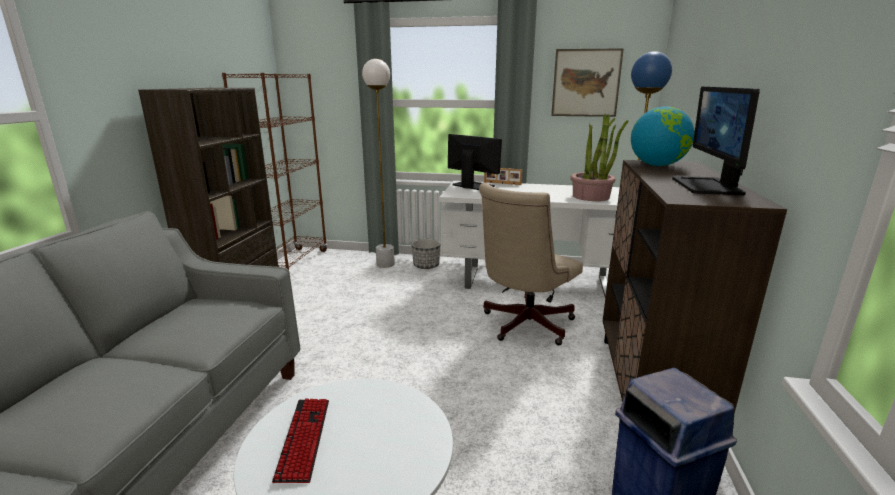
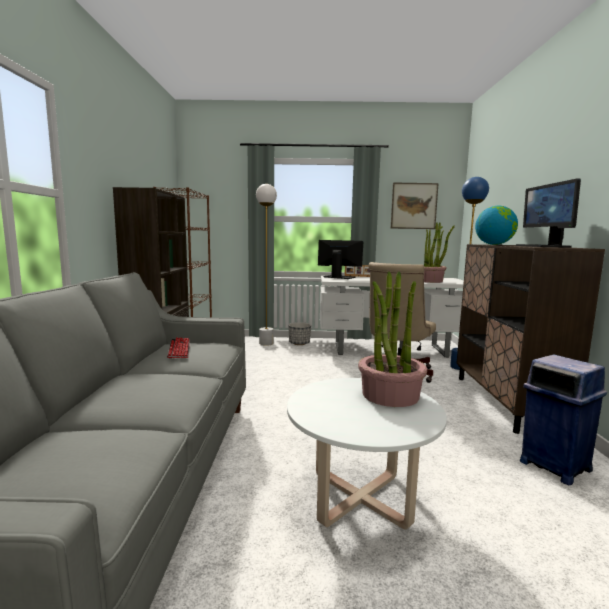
camera: 10 degrees left, 10 degrees down
(304, 439) = (331, 405): keyboard -> keyboard (179, 349)
(397, 423) = (390, 395): none -> potted plant

